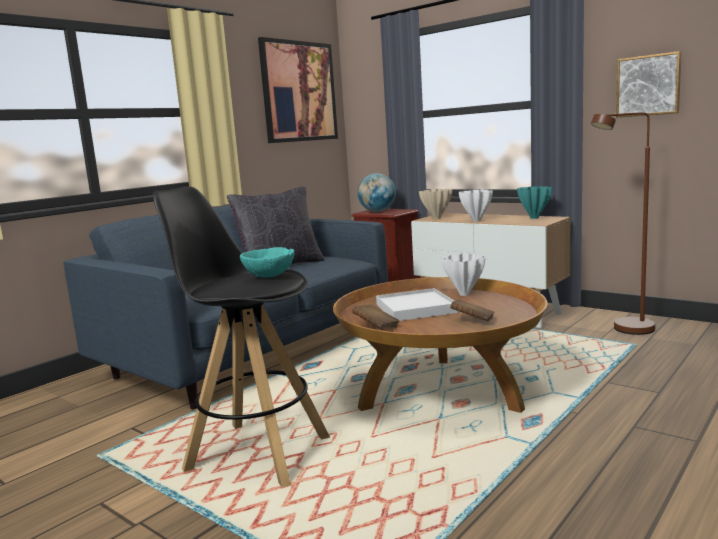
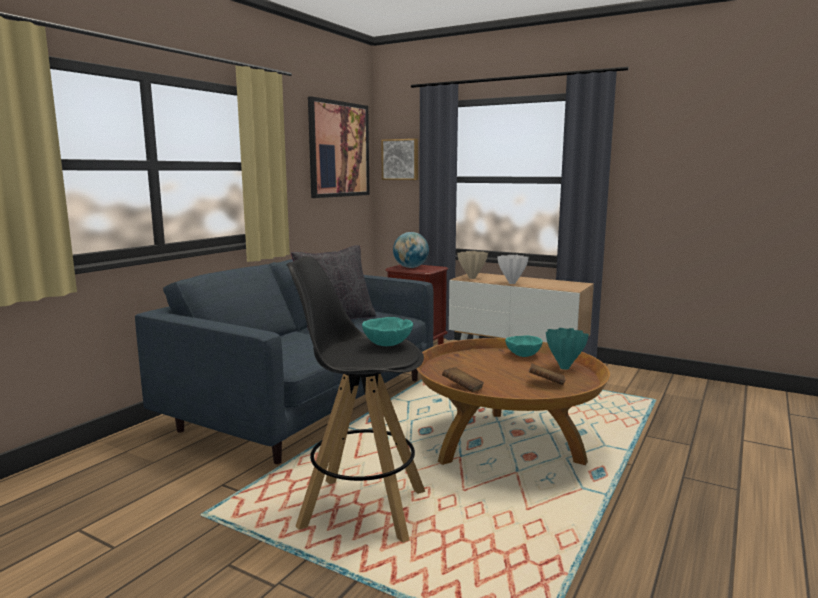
camera: 10 degrees left, 0 degrees up
(416, 308) = (487, 369): white tray -> none
(465, 294) = (523, 355): white vase -> turquoise bowl
(534, 218) = (563, 283): turquoise vase -> turquoise vase (564, 367)
(625, 330) = (641, 385): brown floor lamp -> none
(648, 85) = (665, 174): picture -> picture (400, 159)

